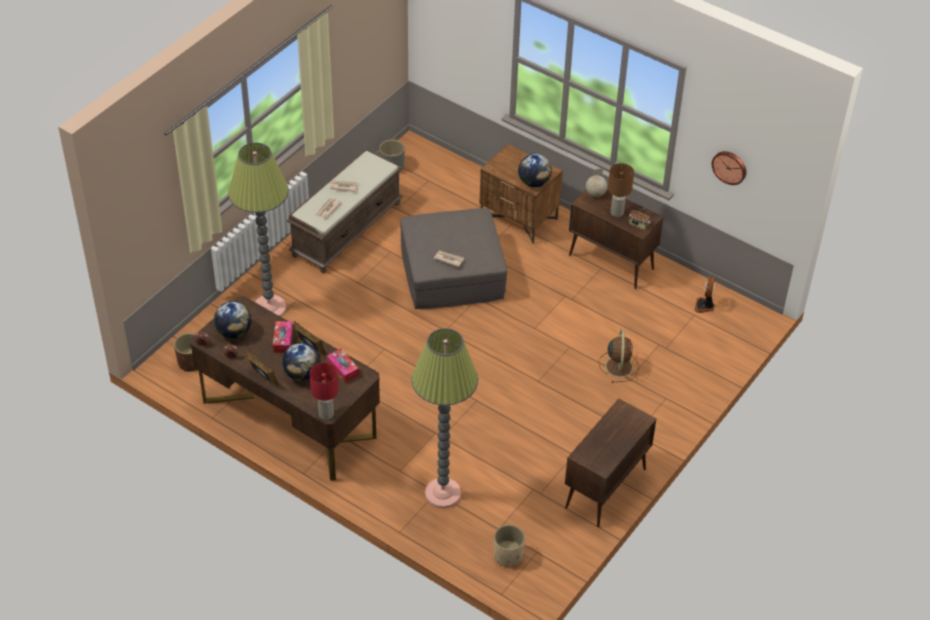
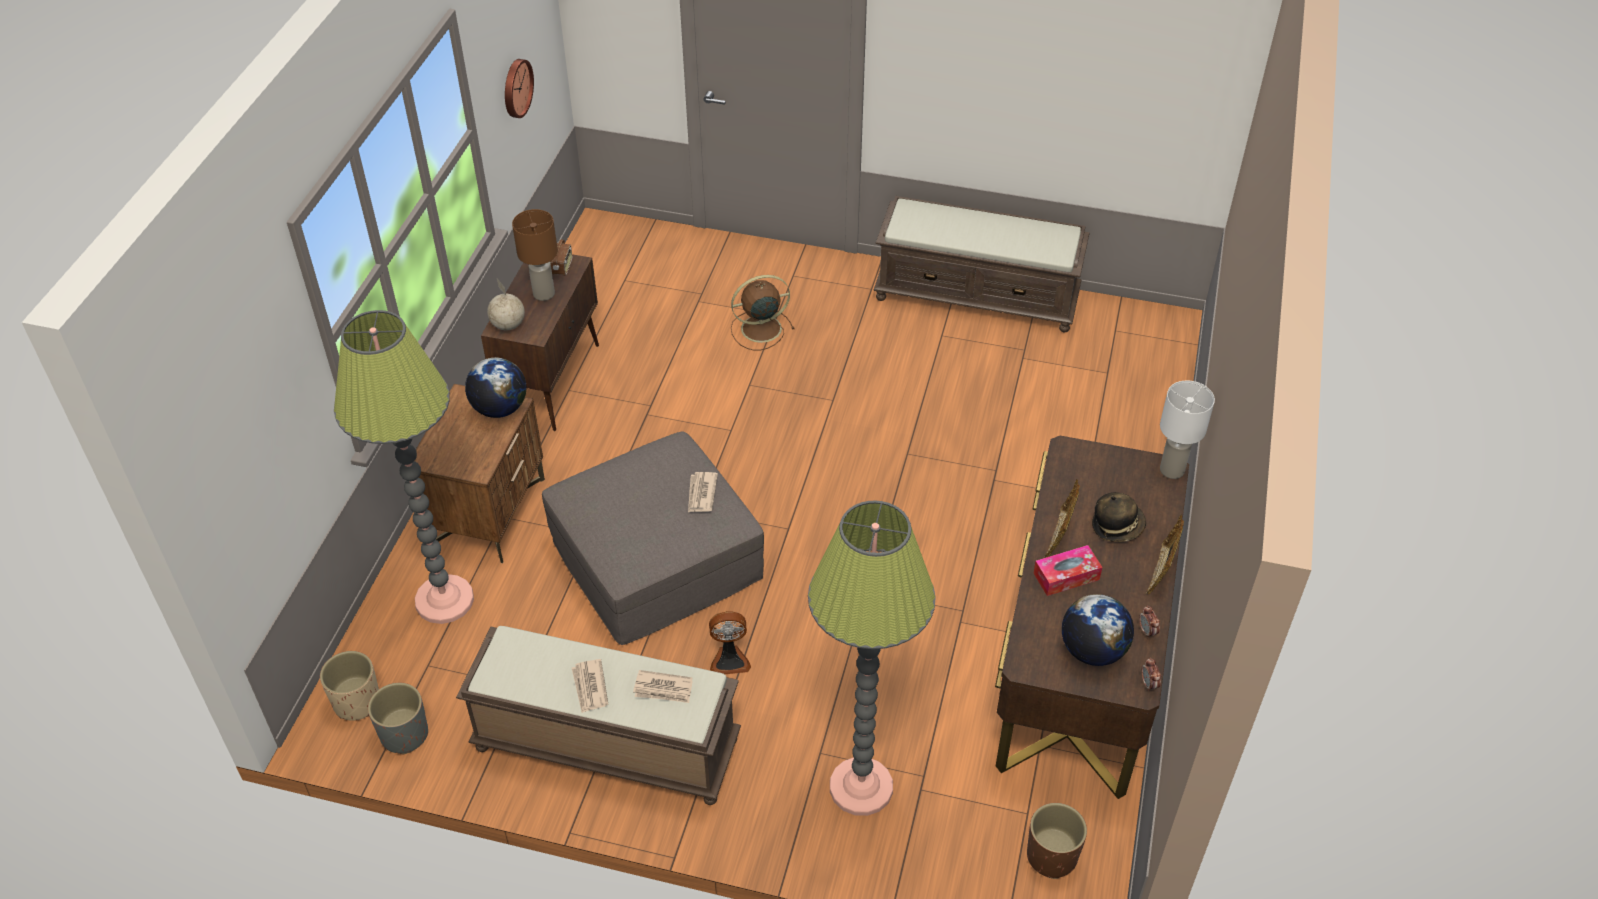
camera: 110 degrees left, 0 degrees up
(302, 374) = (1117, 526): globe -> hat
(326, 414) = (1171, 469): red table lamp -> white table lamp
(343, 369) = (1073, 481): tissue box -> none
(443, 493) = (1091, 440): floor lamp -> floor lamp (444, 600)
(508, 556) = (1140, 353): beige planter -> beige planter (357, 702)
(605, 489) = (978, 295): brown cabinet -> brown bench
(705, 306) = (602, 274): fan -> fan (729, 660)

